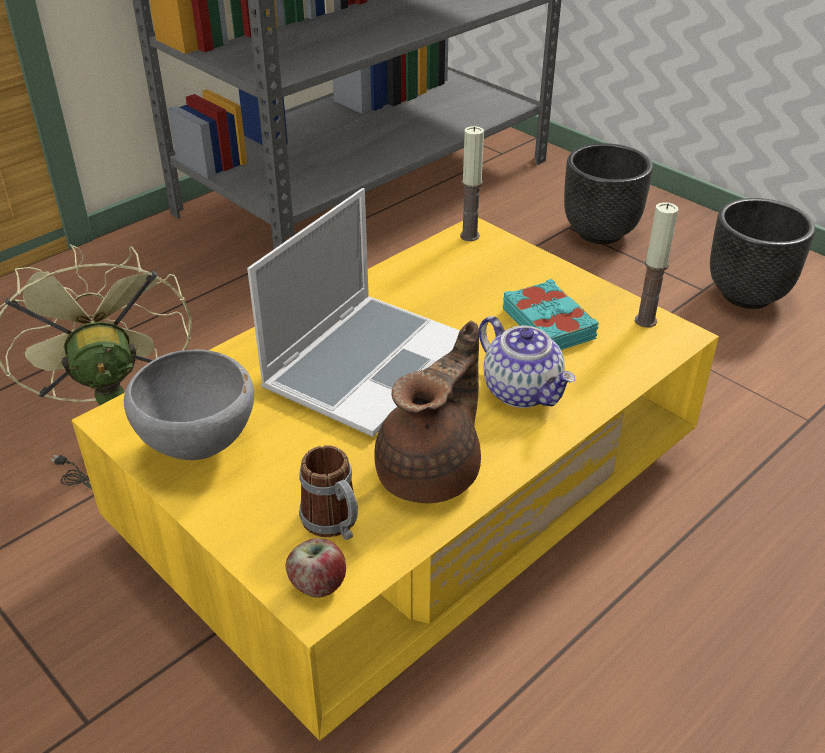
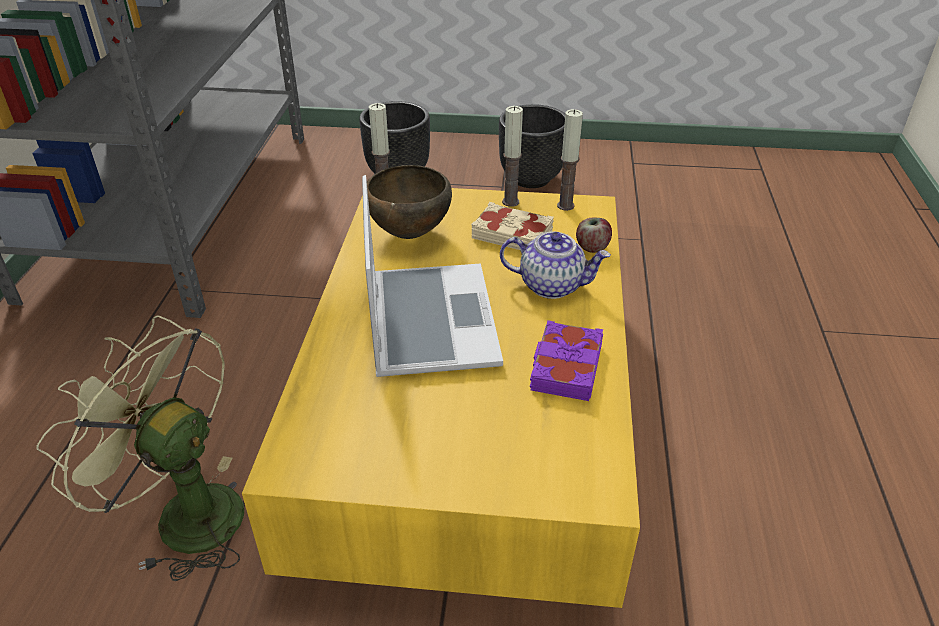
camera: 40 degrees left, 0 degrees up
(201, 448) = (385, 447): grey bowl -> none
(318, 584) = (592, 483): apple -> apple (592, 248)
(335, 524) = (551, 439): mug -> none
(432, 471) = (565, 367): brown teapot -> purple book
(449, 279) = (409, 234): none -> brown bowl
(549, 323) = (512, 234): turquoise book -> beige book
(590, 291) = (510, 202): none -> candle

